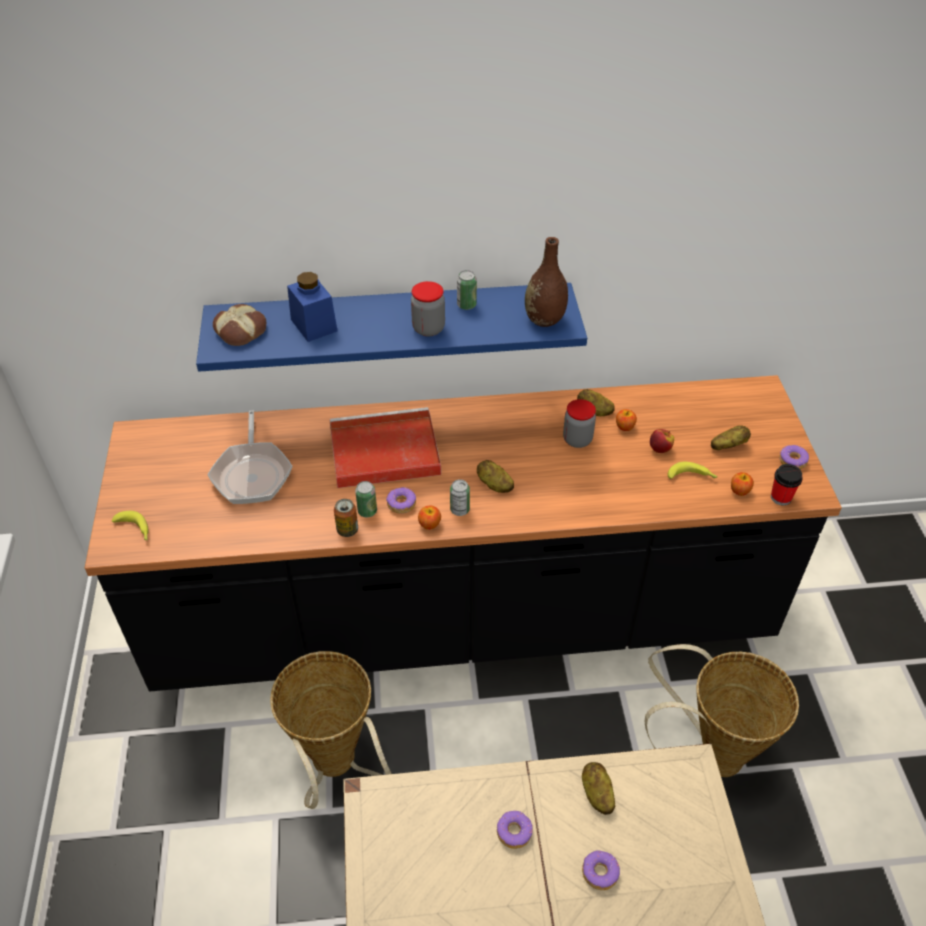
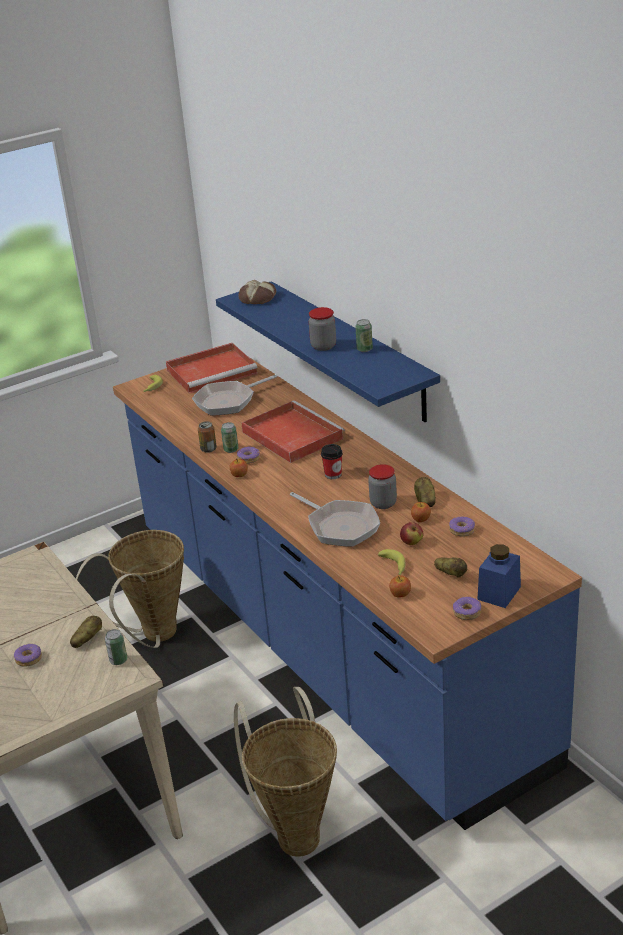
camera: 65 degrees right, 15 degrees down
(161, 460) = (213, 371): none -> red tray
(314, 325) = (286, 314): blue jar -> blue jar (499, 593)
(459, 510) = (263, 481): can -> can (118, 660)
(463, 617) = (326, 641): black counter -> blue counter
(494, 485) = (300, 486): potato -> none
(514, 832) = (40, 615): donut -> donut (462, 530)
(544, 320) = (379, 378): brown vase -> none
(595, 485) = (340, 526): none -> frying pan
(781, 497) = (412, 617): cup -> cup (333, 474)

